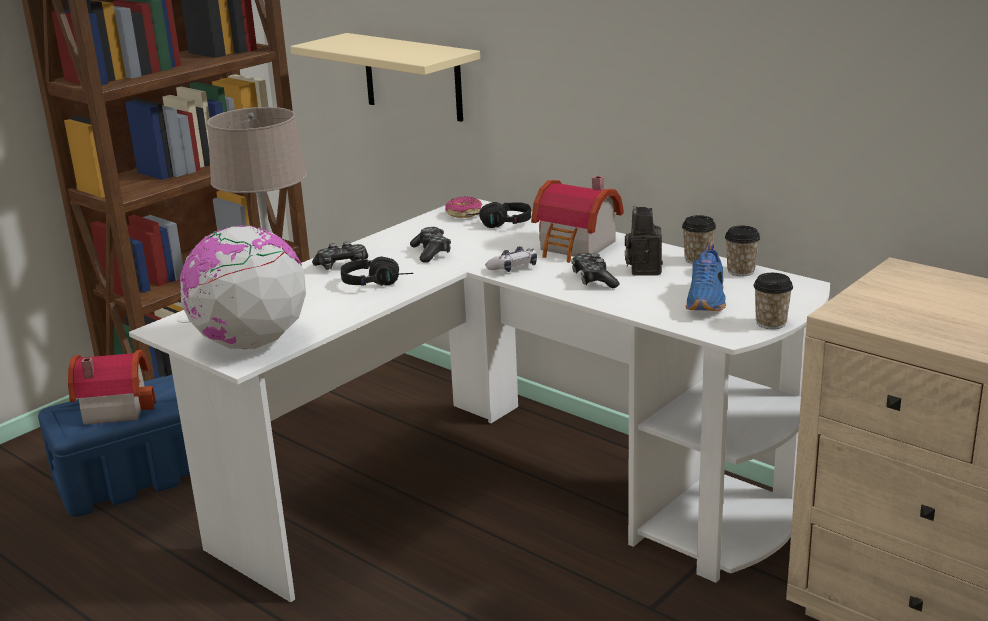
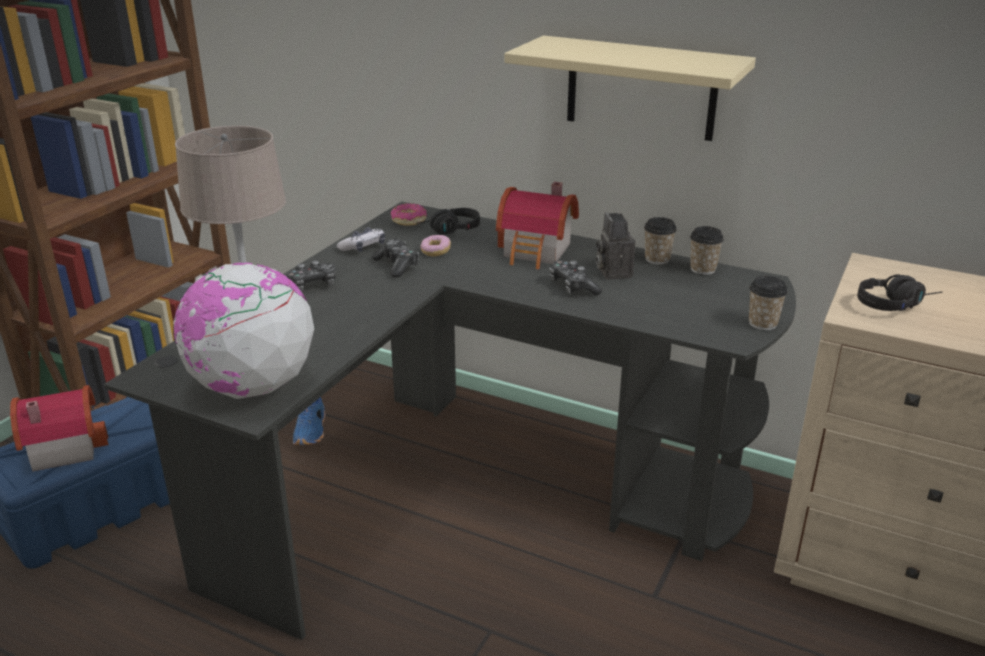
camera: 15 degrees left, 5 degrees up
(378, 283) = (358, 304): black headphones -> black headphones (896, 305)
(412, 77) = (338, 84): beige shelf -> beige shelf (641, 88)
(475, 242) = (435, 252): none -> donut
(503, 491) = (473, 488): white desk -> black desk
(513, 268) = (487, 278): game controller -> game controller (363, 247)
(707, 300) = (691, 302): blue shoe -> blue shoe (311, 430)

